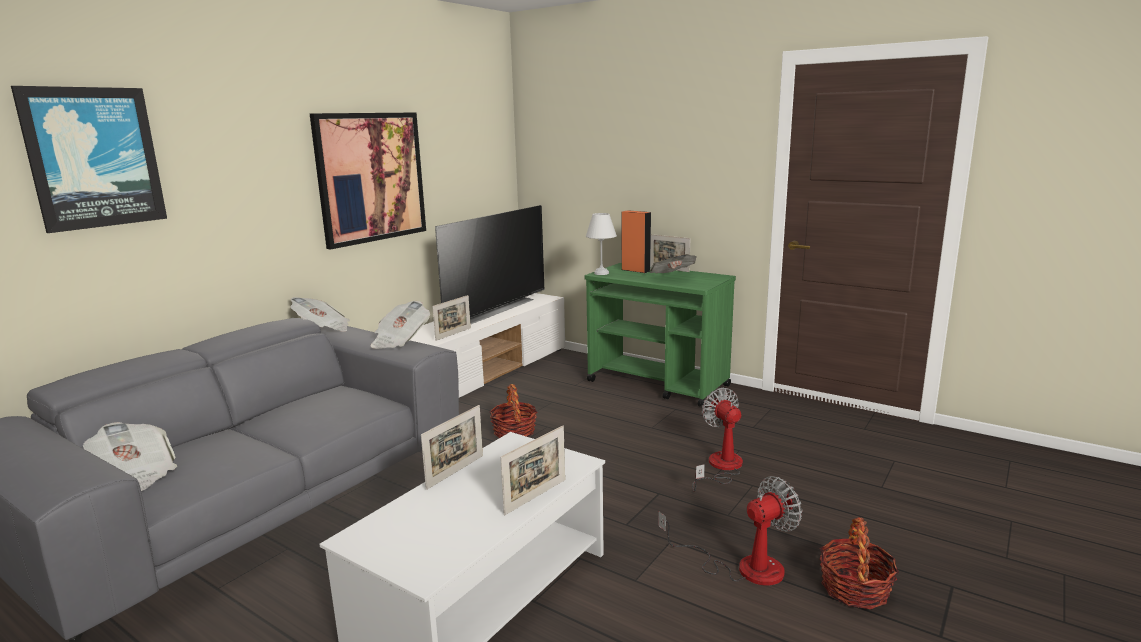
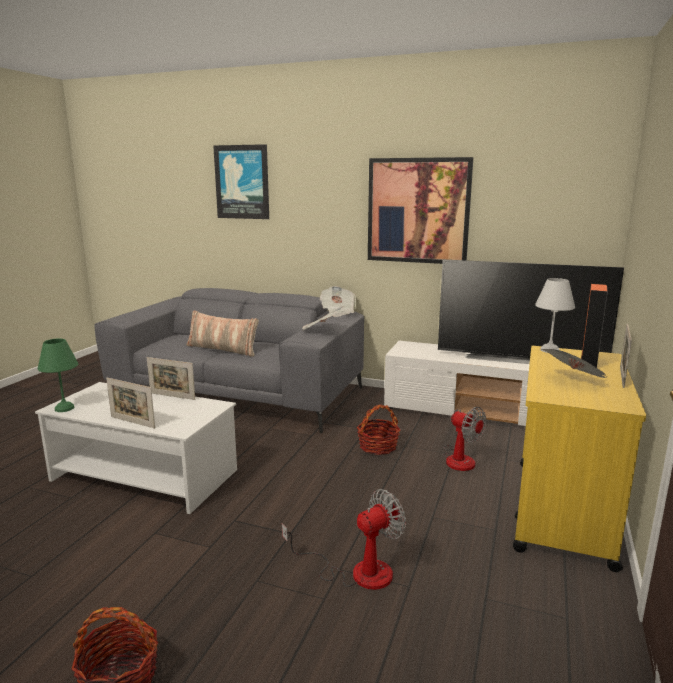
camera: 75 degrees right, 0 degrees up
(135, 475) = (175, 337): newspaper -> none
(275, 435) = (222, 349): none -> pillow
(437, 565) = (64, 409): none -> green table lamp
(453, 334) = (433, 357): picture frame -> none
(658, 384) = (562, 511): green cart -> yellow cart
(743, 567) = (166, 593): fan -> fan (459, 458)

